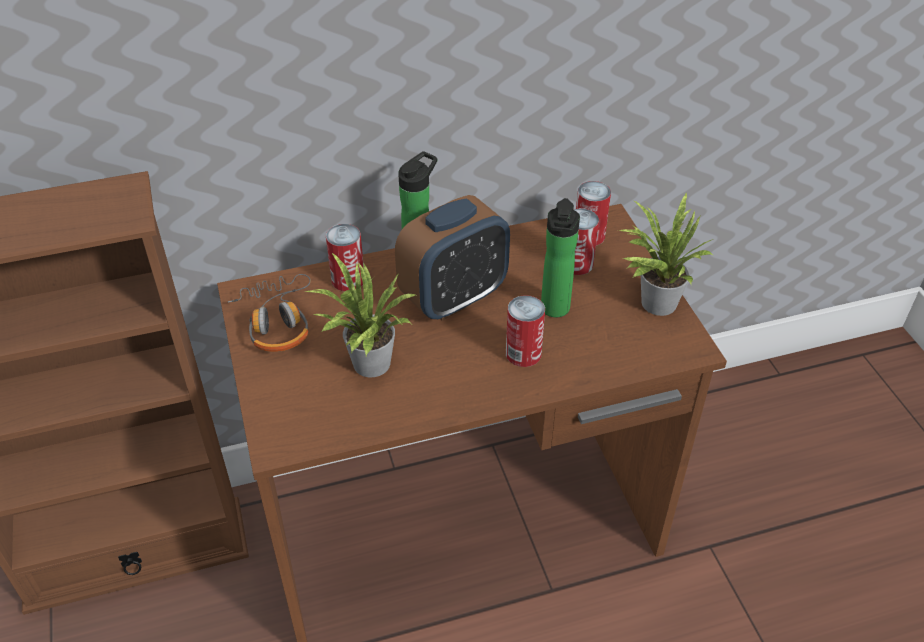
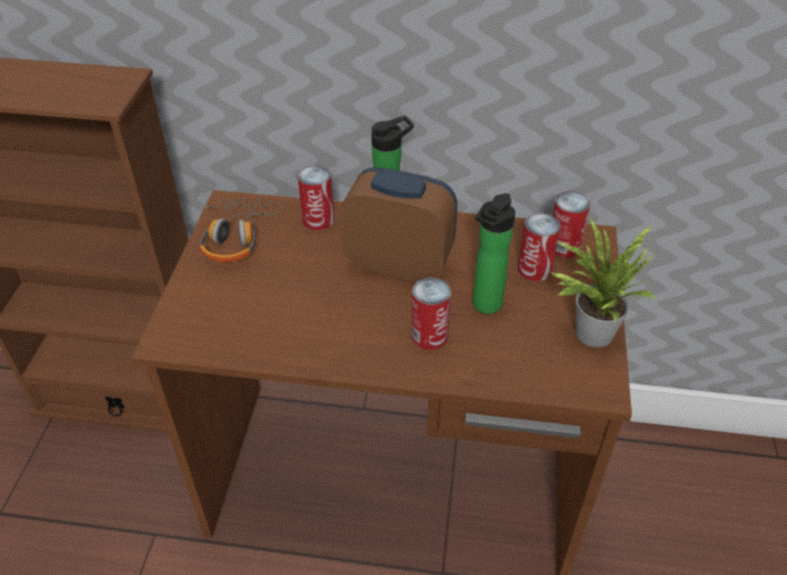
camera: 25 degrees right, 0 degrees up
(367, 366) = (284, 299): potted plant -> none
(454, 298) = (399, 264): alarm clock -> alarm clock turned 150 degrees counterclockwise

